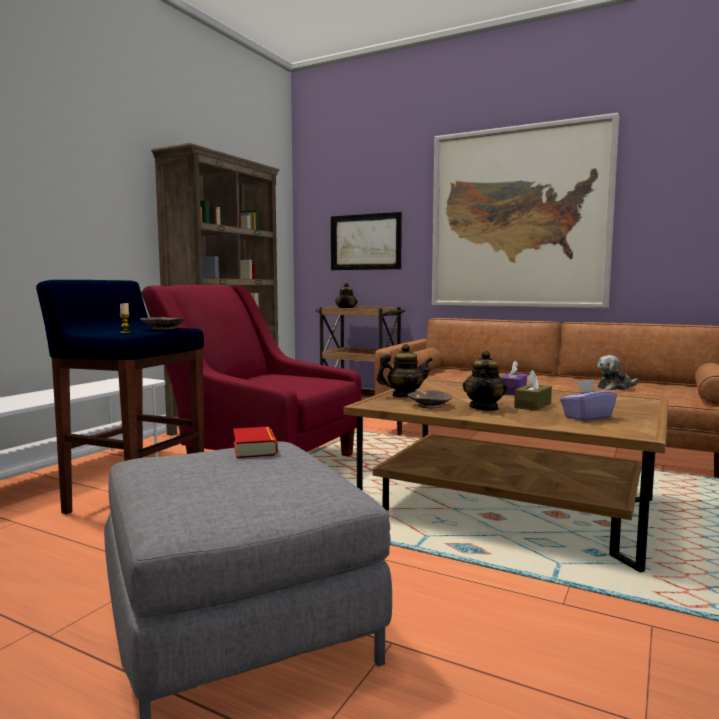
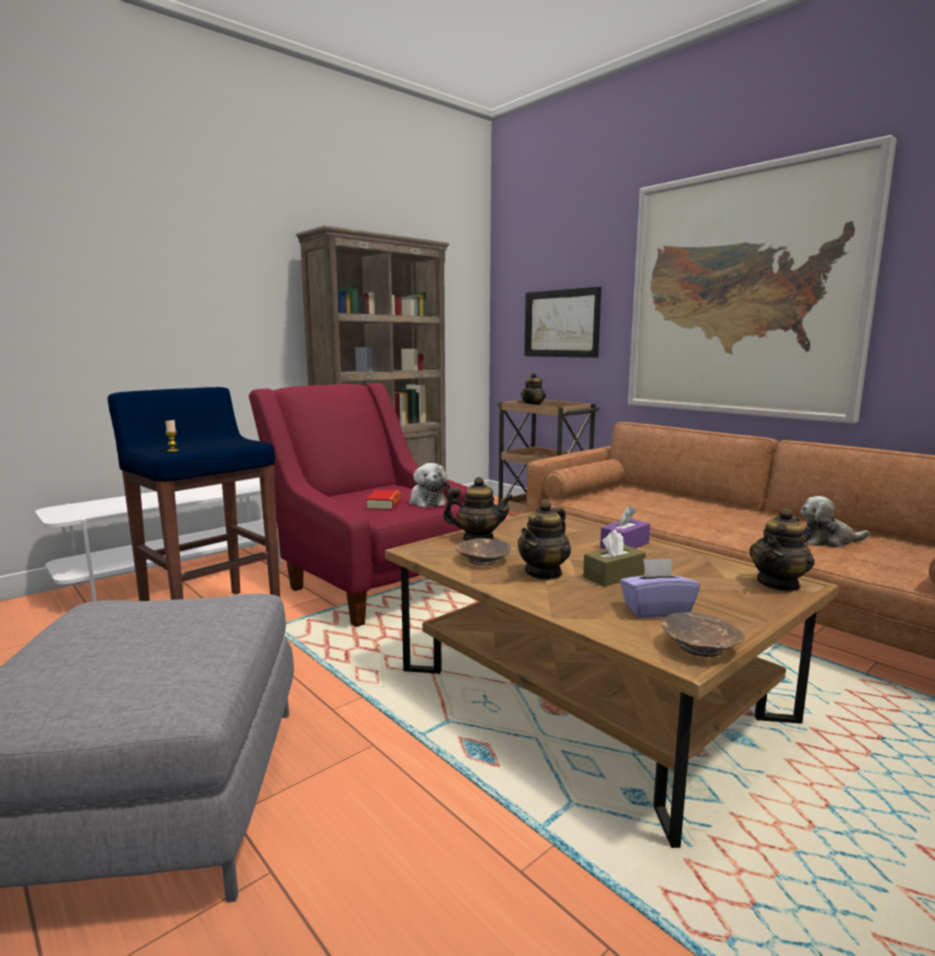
camera: 20 degrees right, 5 degrees up
(163, 329) = (224, 445): brown bowl -> brown bowl (700, 647)
(254, 448) = (201, 607): book -> book (384, 504)
(320, 380) = (426, 501): none -> plush toy
(635, 400) = (778, 584): none -> teapot

